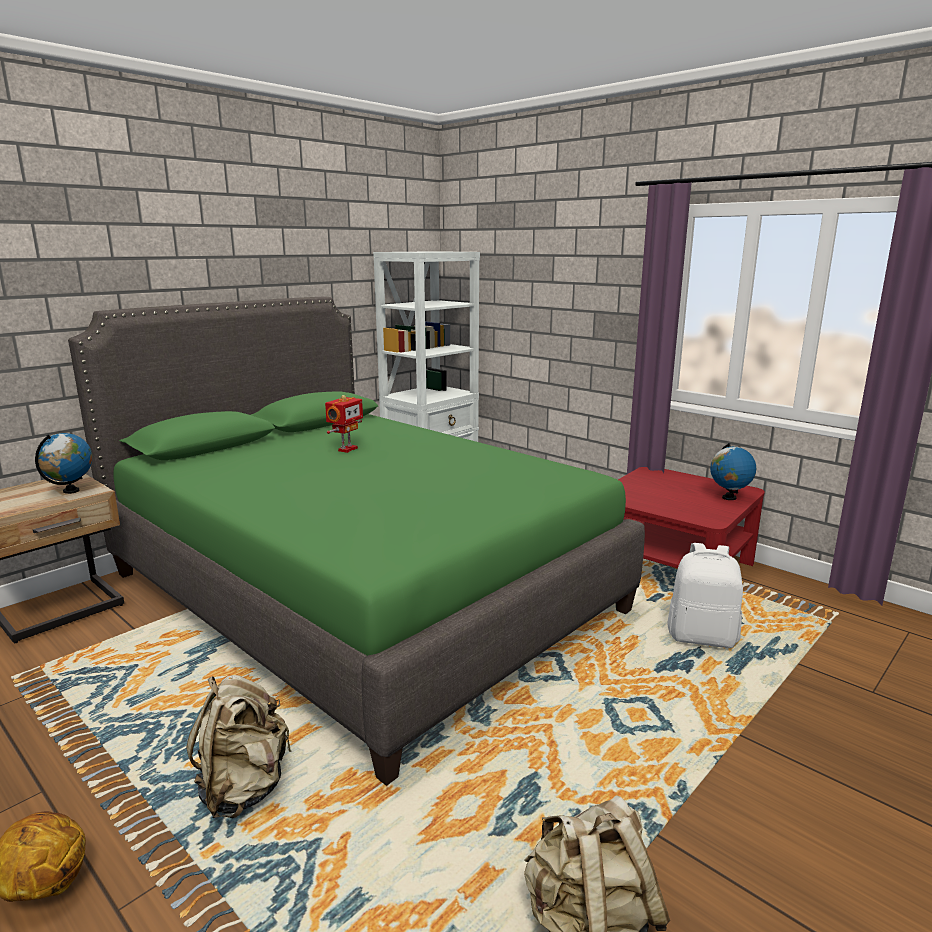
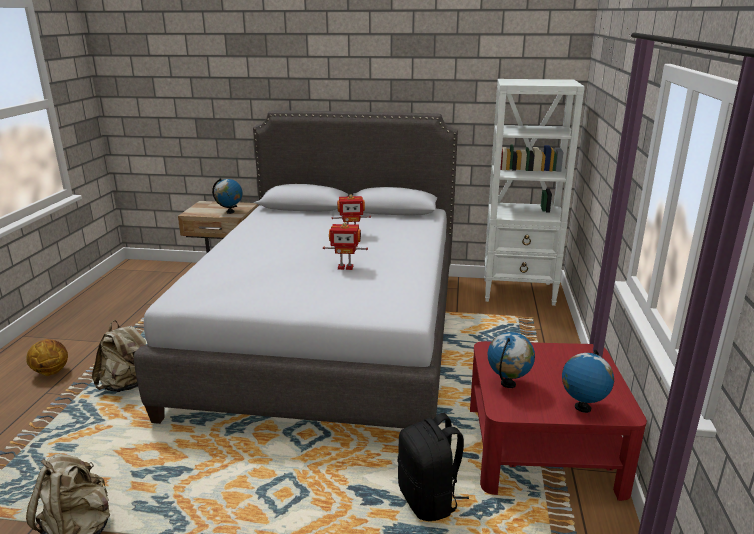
camera: 55 degrees right, 5 degrees up
(360, 592) = (329, 335): green bed -> grey bed
(435, 470) = (345, 267): none -> toy robot
(673, 507) = (508, 384): none -> globe
(702, 637) = (429, 500): white backpack -> black backpack

